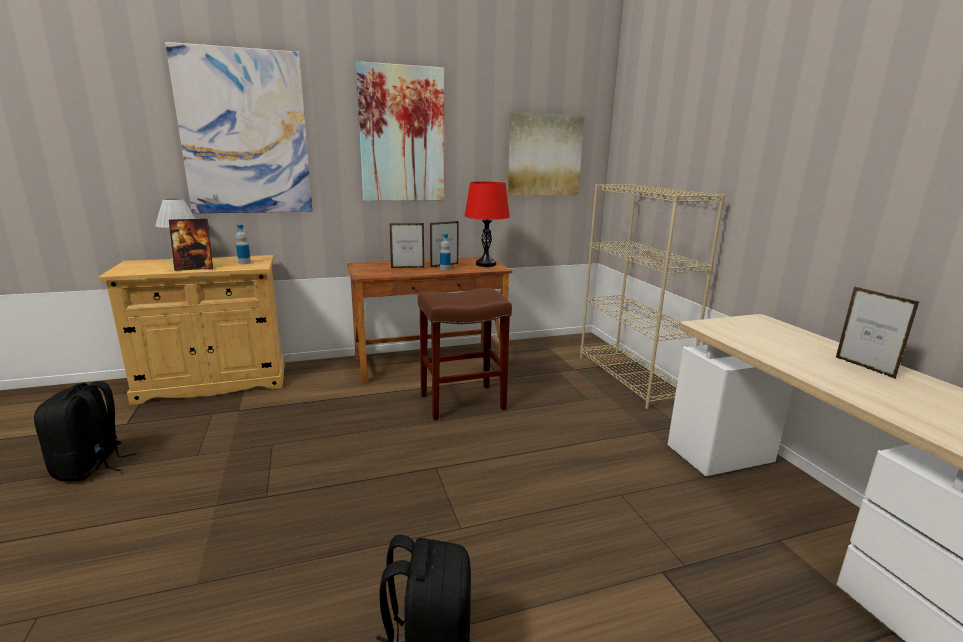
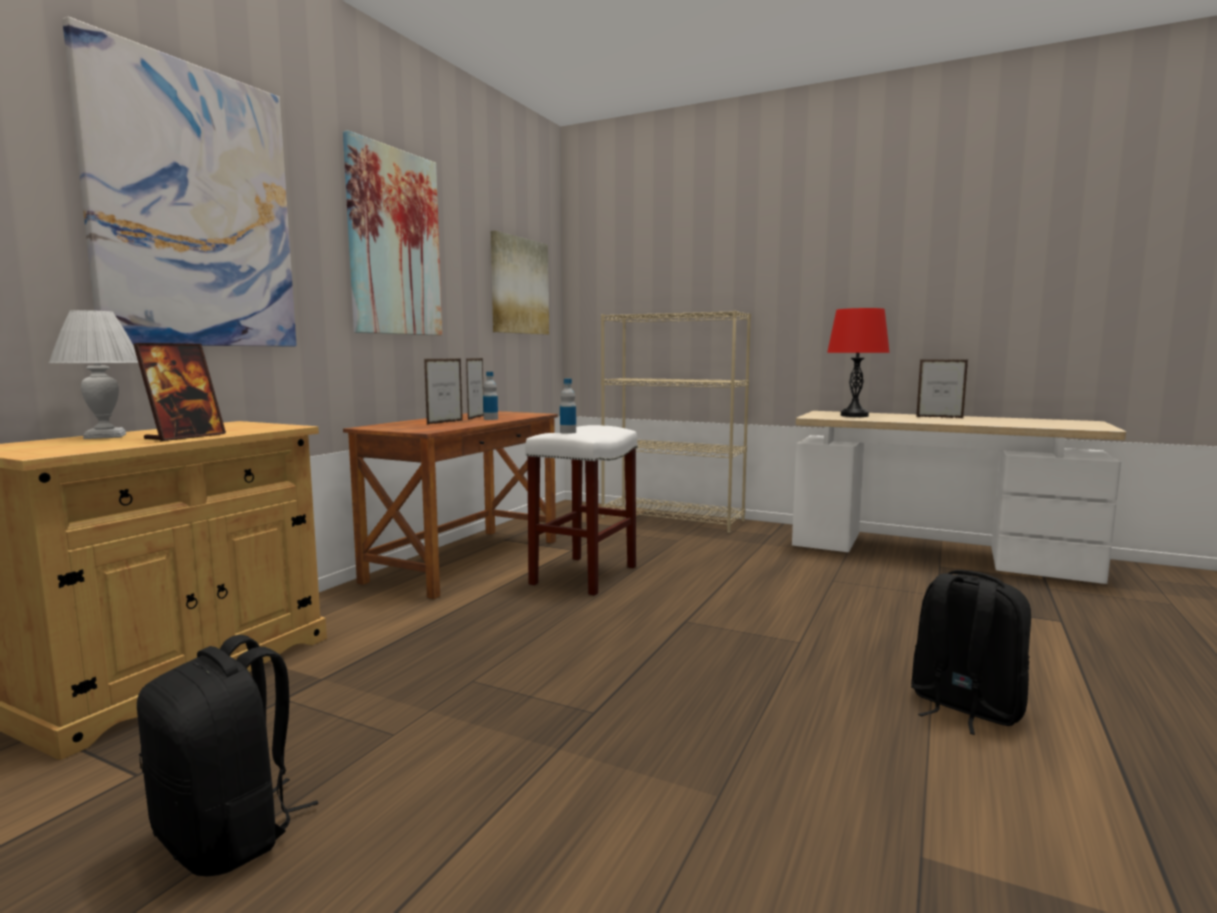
camera: 45 degrees left, 10 degrees down
(244, 263) = (243, 427): bottle -> bottle (568, 432)
(461, 402) = (584, 576): brown stool -> white stool
(485, 264) = (514, 413): red table lamp -> red table lamp (854, 416)

